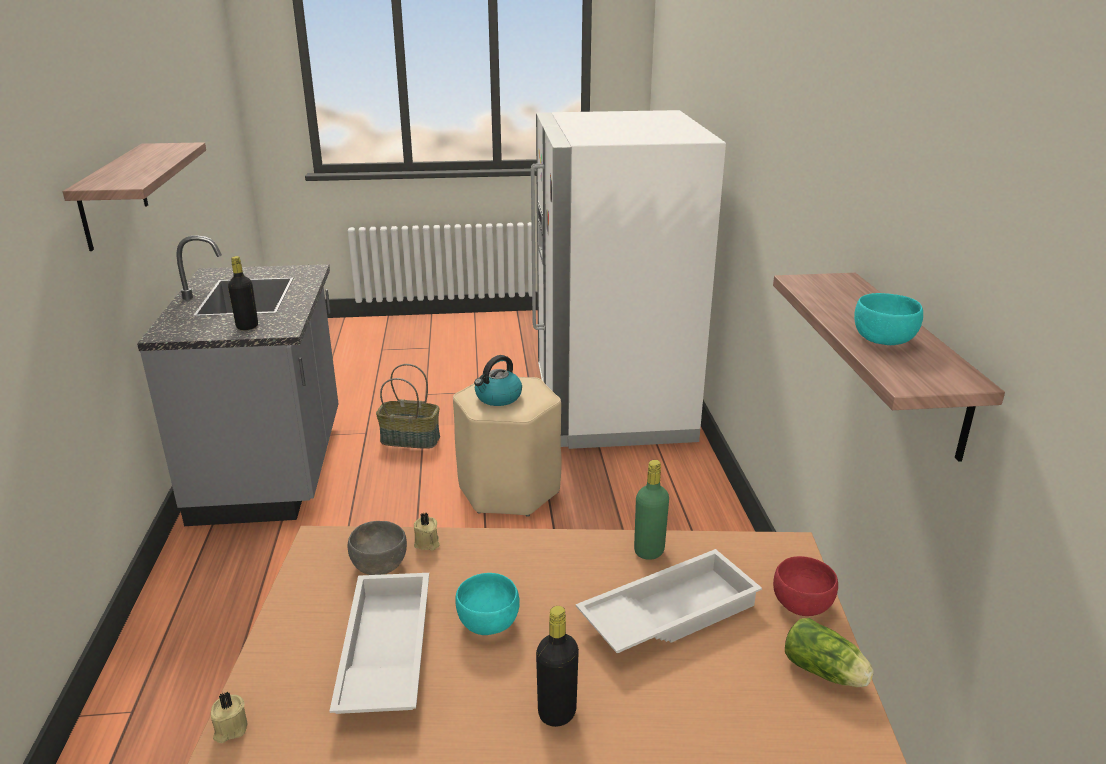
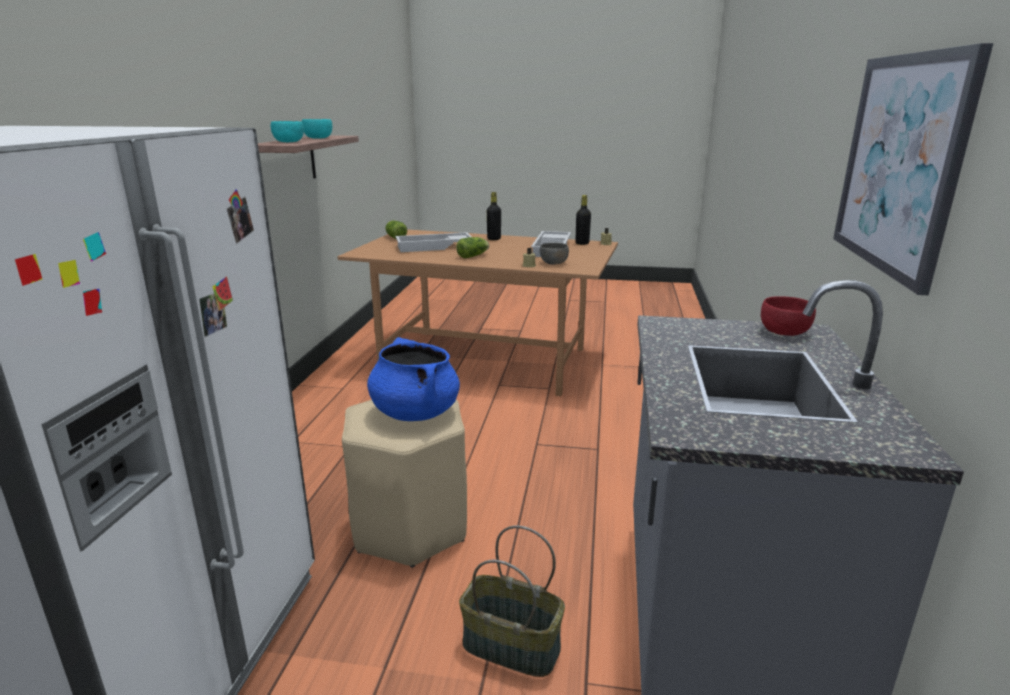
camera: 165 degrees left, 5 degrees down
(113, 195) = (899, 164): shelf -> picture
(247, 327) = (710, 330): black bottle -> black bottle (582, 243)
(489, 623) = (508, 250): turquoise bowl -> turquoise bowl (289, 142)
(498, 398) = (415, 412): kettle -> blue cooking pot
(550, 575) = (474, 256): none -> lettuce
(649, 551) = (422, 257): green bottle -> none
(801, 604) = (379, 245): red bowl -> red bowl (784, 332)

